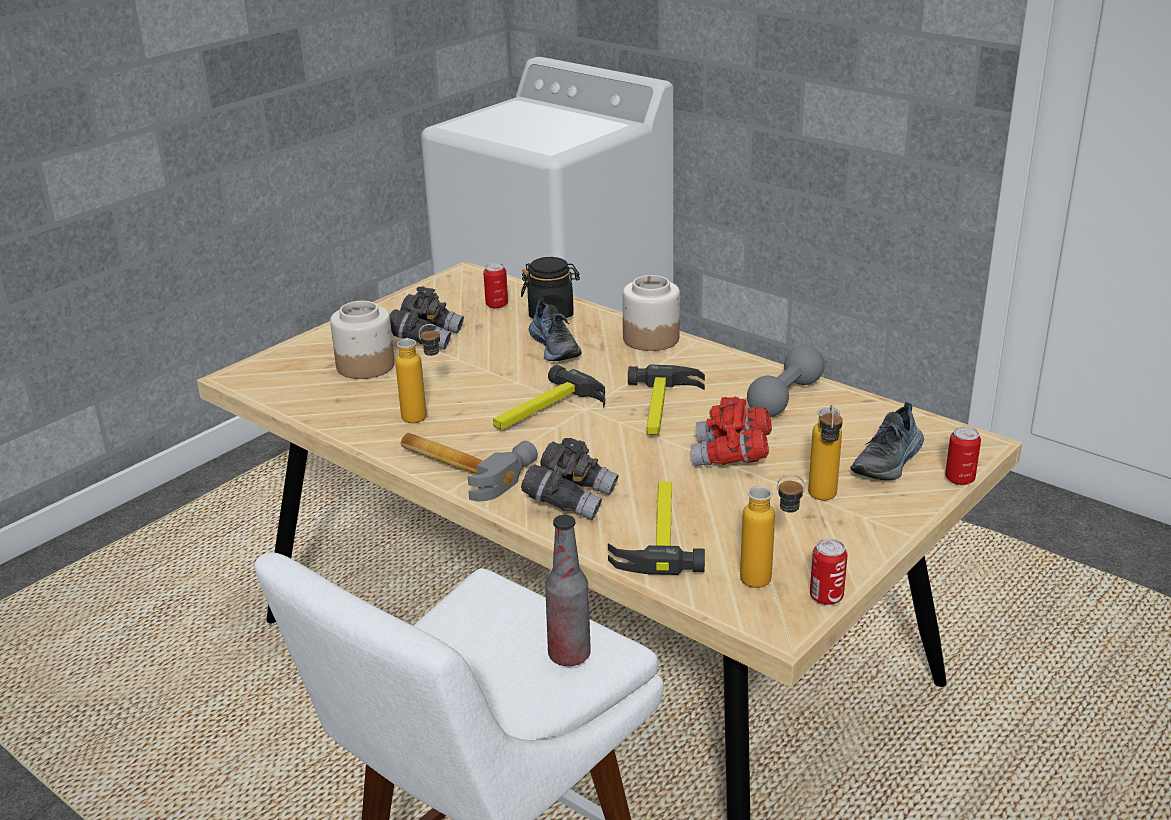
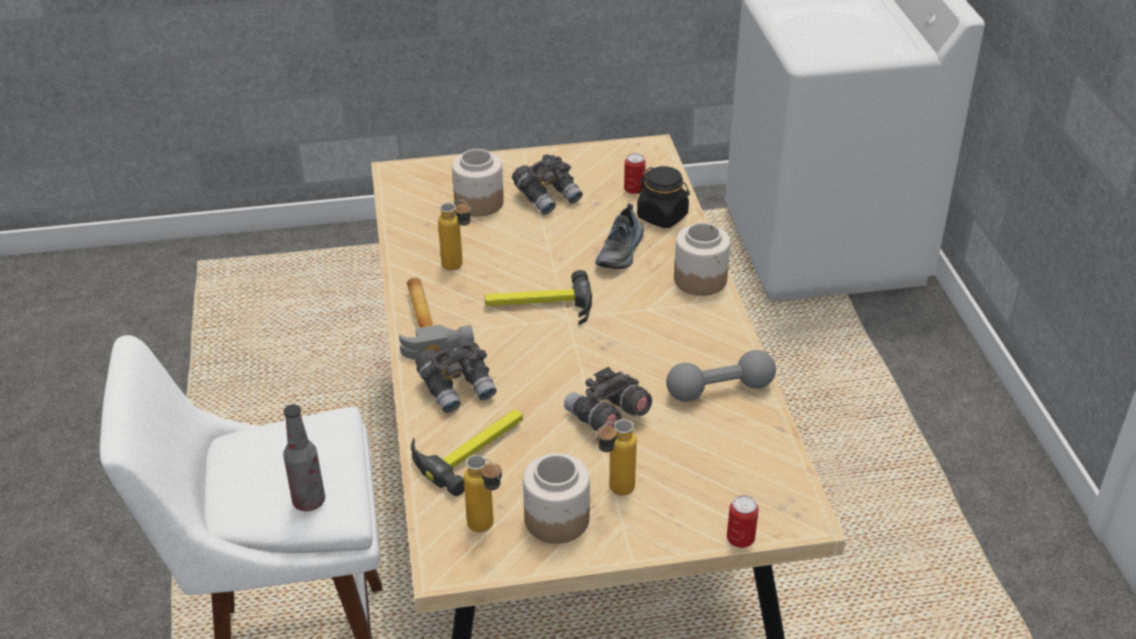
camera: 40 degrees right, 10 degrees up
(663, 409) = (618, 349): hammer -> none
(731, 456) = (606, 417): red binoculars -> grey binoculars
(810, 542) = (556, 519): none -> jar
(826, 597) = (504, 566): can -> none
(889, 462) = (710, 492): shoe -> none

